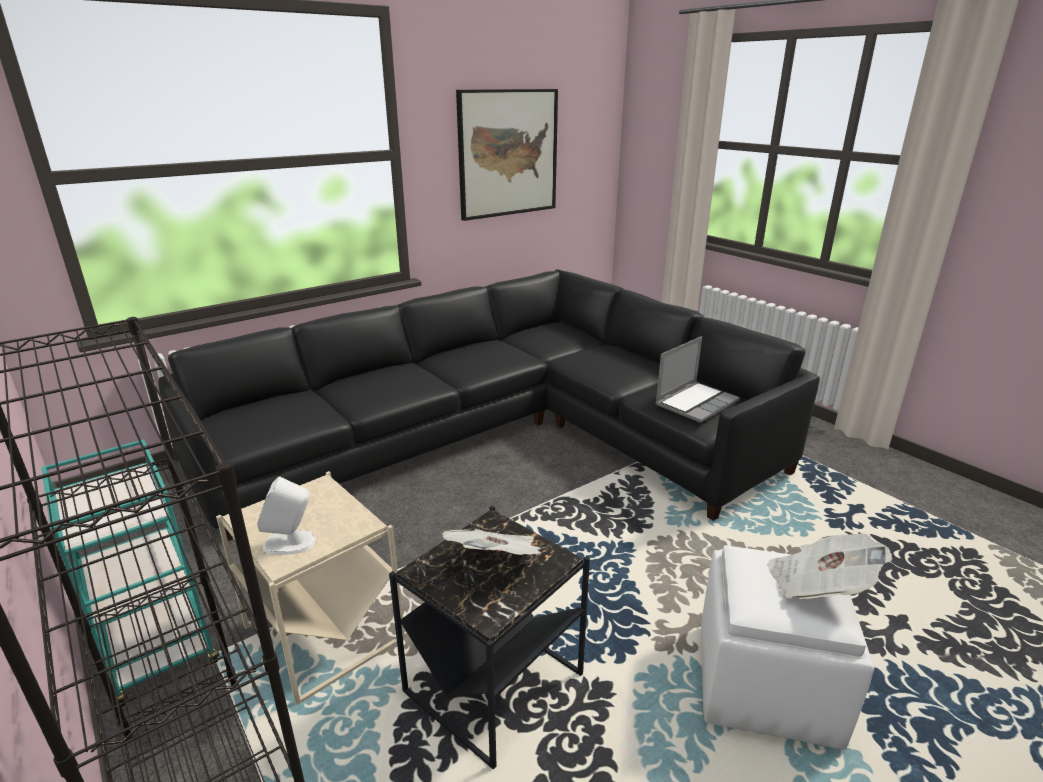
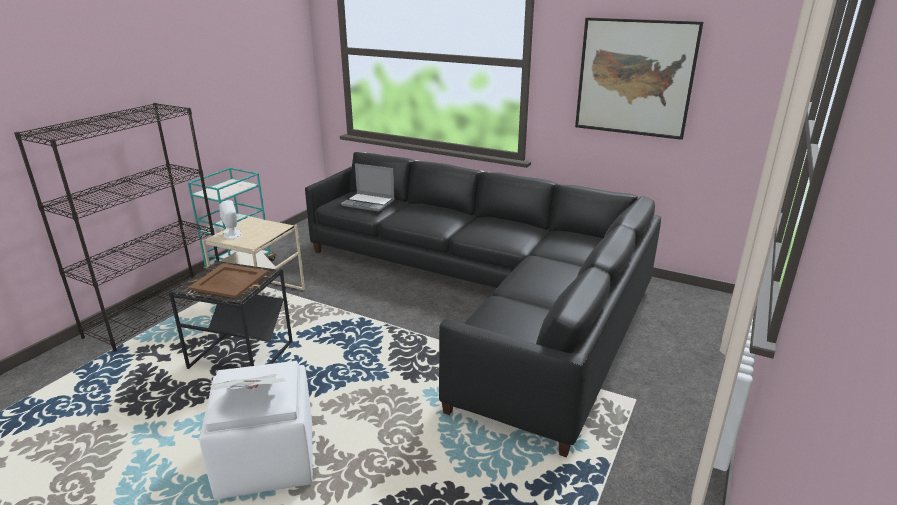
camera: 65 degrees right, 0 degrees up
(497, 562) = (230, 281): newspaper -> brown tray
(696, 403) = (503, 323): laptop -> laptop (369, 203)

